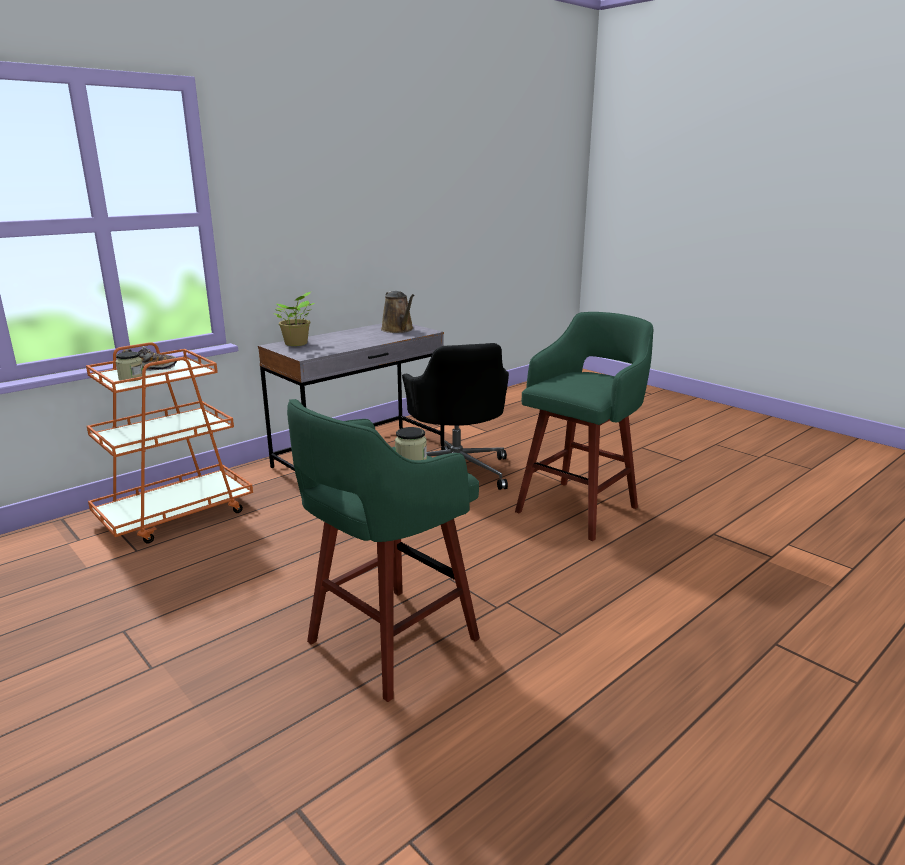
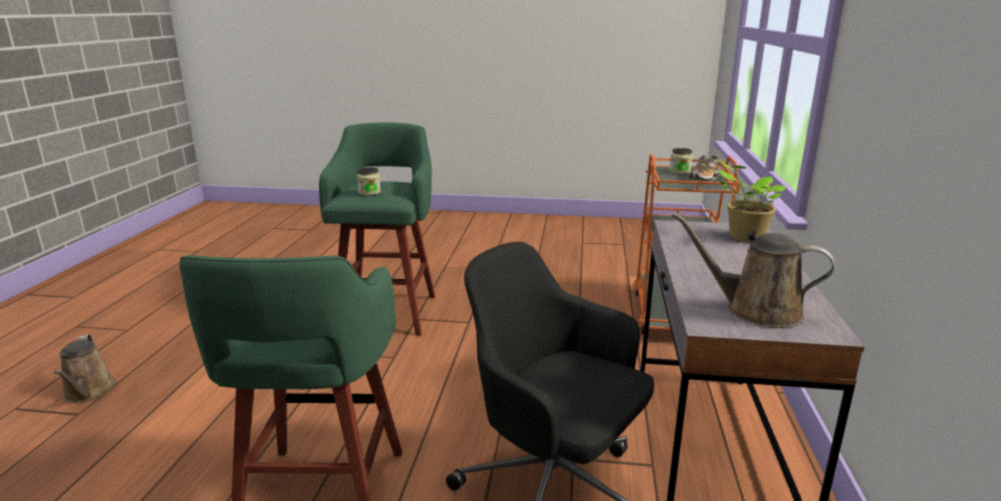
camera: 140 degrees right, 0 degrees up
(776, 671) = (88, 392): none -> brown watering can

